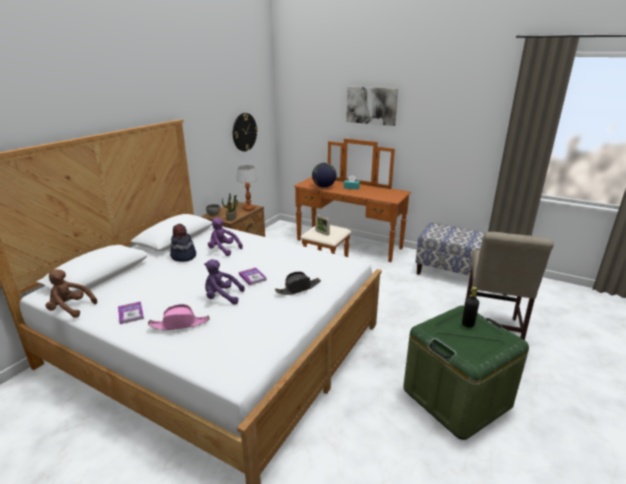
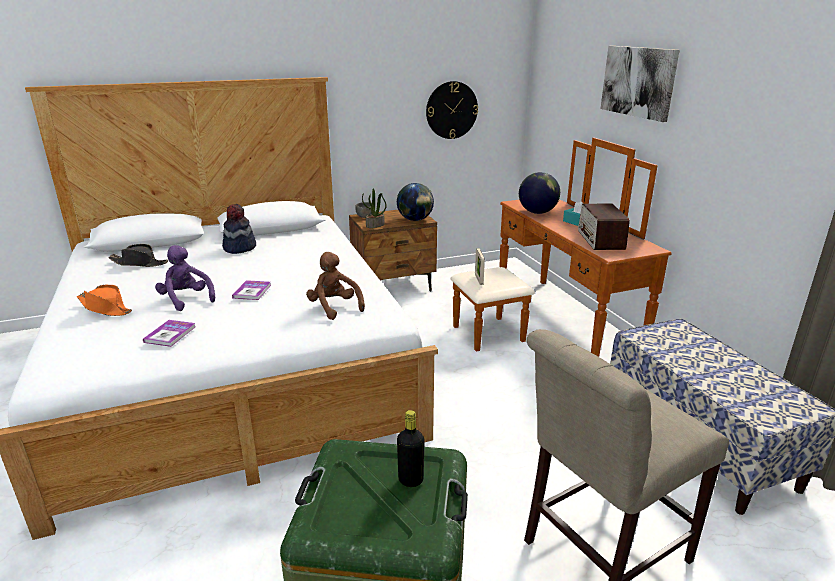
camera: 40 degrees right, 0 degrees up
(70, 309) = (79, 262): brown plush toy -> brown plush toy (334, 307)
(131, 313) = (101, 283): book -> book (170, 334)
(180, 324) = (105, 308): pink hat -> orange hat
(223, 250) = (285, 253): purple plush toy -> none
(249, 208) = (415, 220): table lamp -> globe
(298, 288) = (267, 322): black hat -> black hat (139, 263)
(376, 193) = (600, 240): none -> radio

